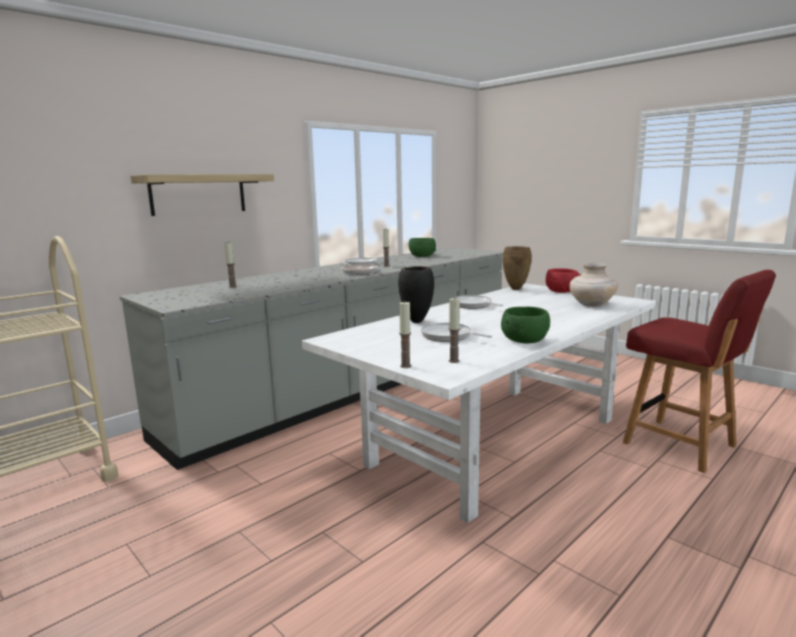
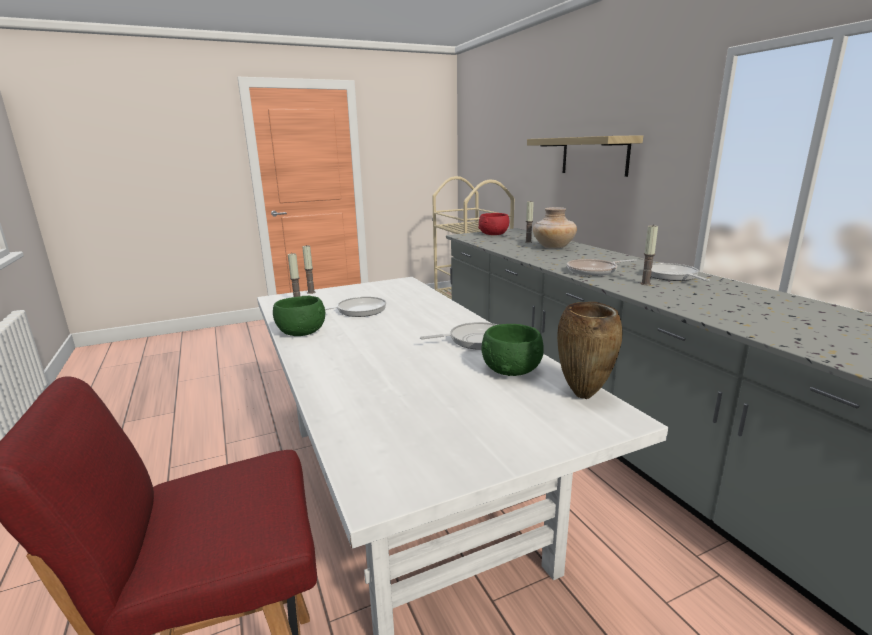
camera: 110 degrees right, 5 degrees up
(416, 322) = (422, 306): black vase -> none
(422, 256) = (794, 312): green bowl -> green bowl (512, 370)
(562, 291) = (537, 437): red bowl -> red bowl (493, 234)
(591, 305) = (394, 422): beige vase -> beige vase (553, 247)

